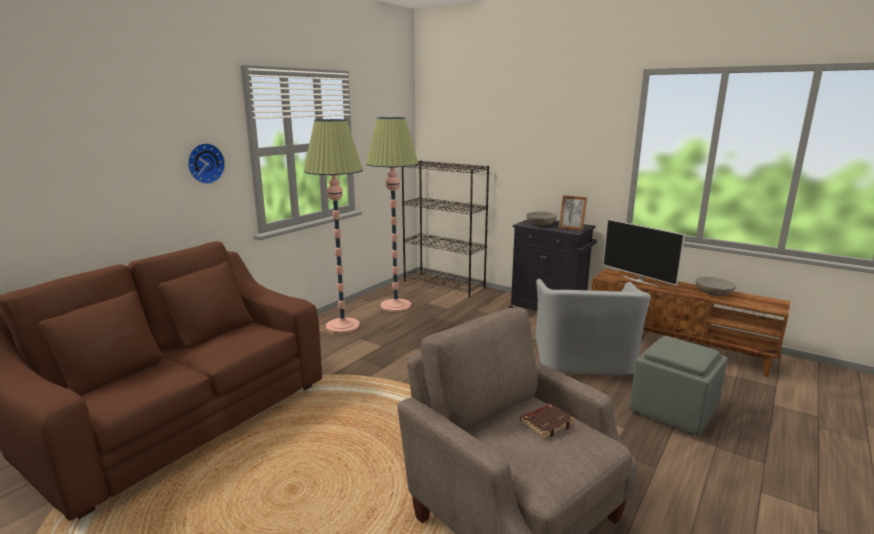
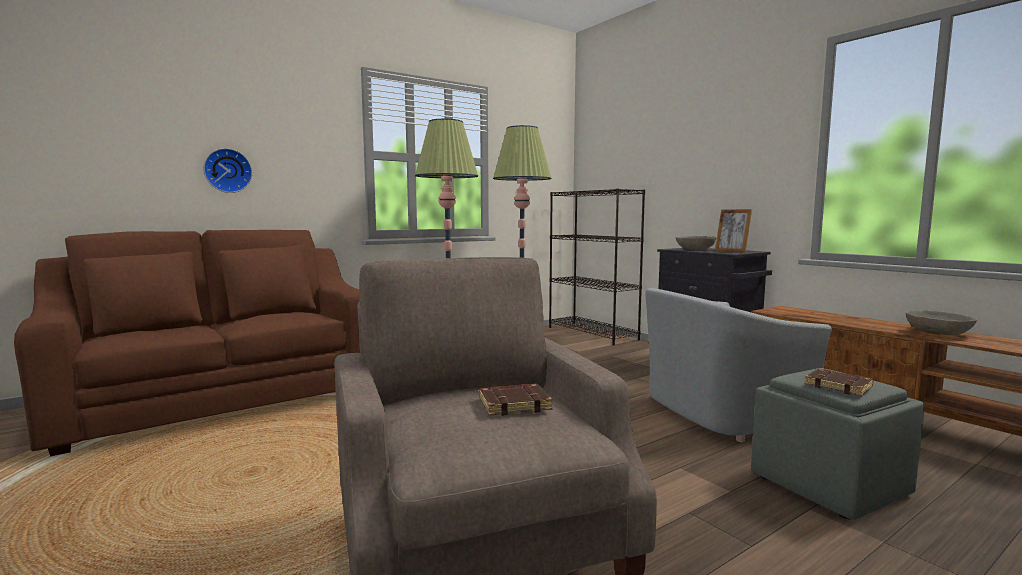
camera: 20 degrees right, 10 degrees down
(204, 163) = (311, 157): wall clock -> wall clock (227, 170)
(584, 360) = (720, 413): grey armchair -> grey armchair turned 45 degrees clockwise
(639, 280) = (820, 316): television -> none
(687, 355) = (839, 386): none -> brown book

